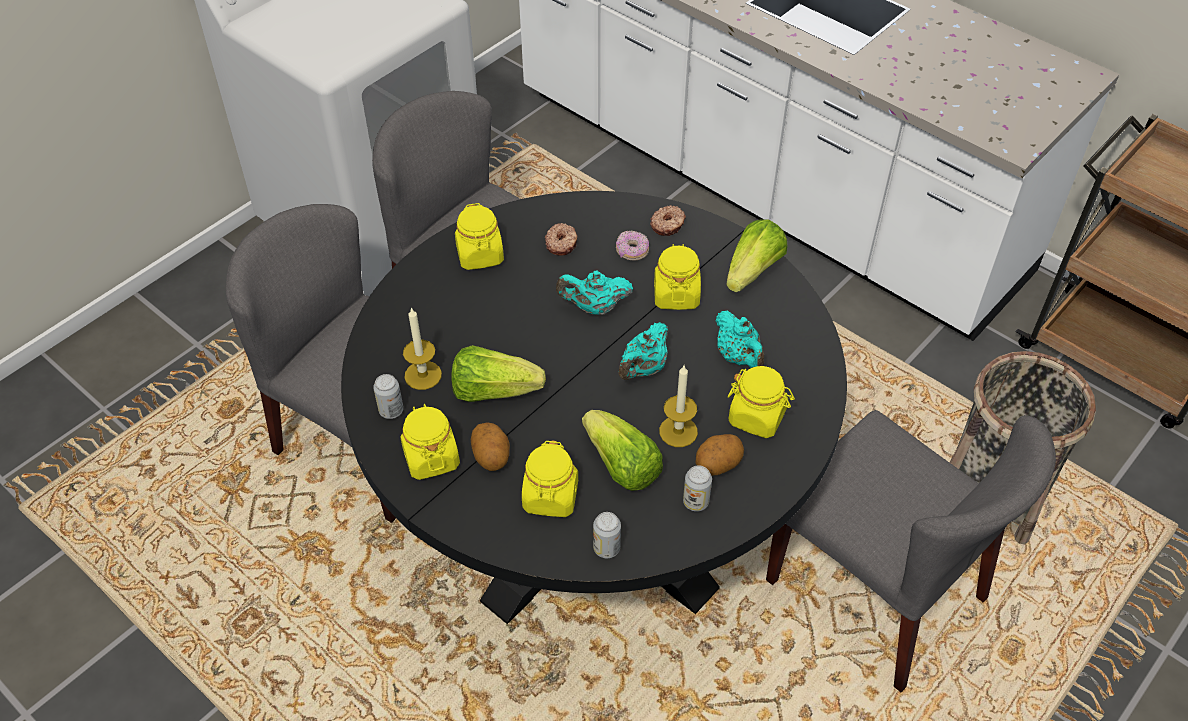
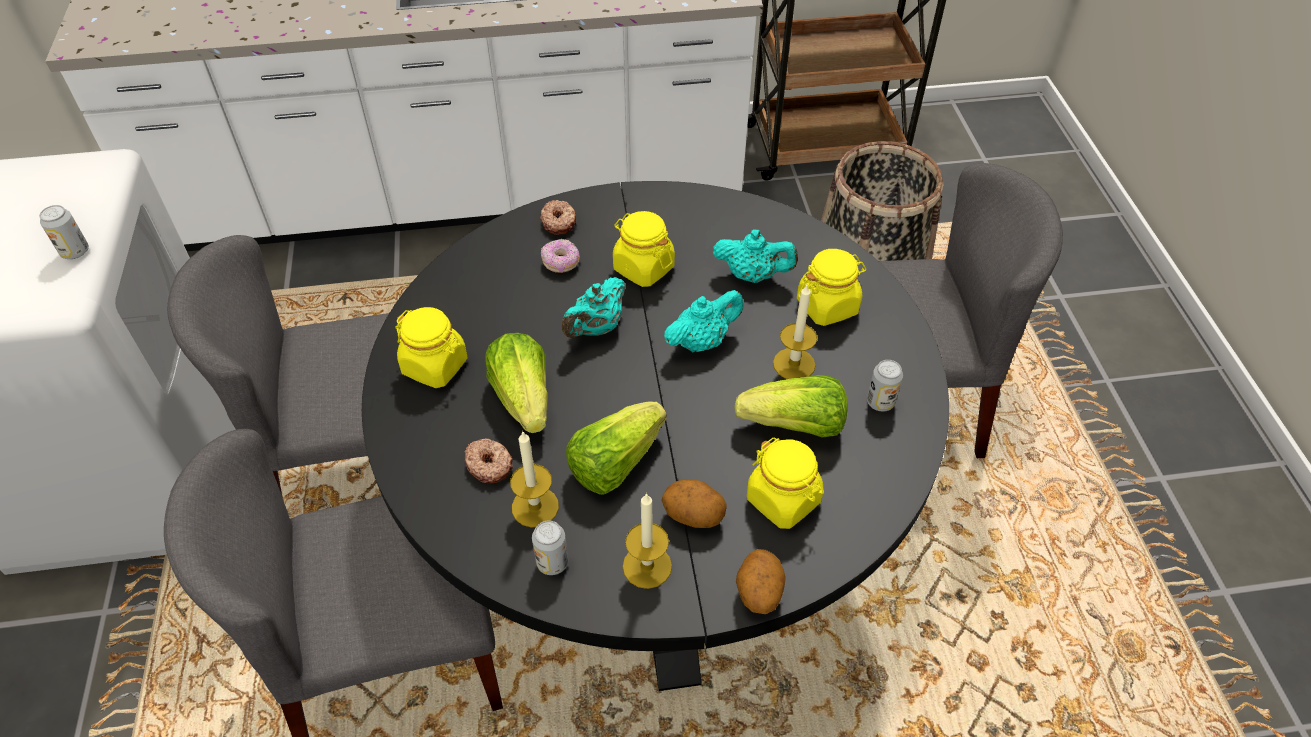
camera: 50 degrees left, 0 degrees up
(431, 458) = (647, 566): yellow jar -> candle
(562, 243) = (494, 301): donut -> donut (489, 465)
(606, 548) = (877, 496): can -> can (75, 252)
(643, 369) = (702, 341): turquoise teapot -> turquoise teapot turned 105 degrees counterclockwise
(717, 465) = (853, 362): potato -> potato (758, 593)
(753, 272) = (672, 208): lettuce -> lettuce (523, 398)

